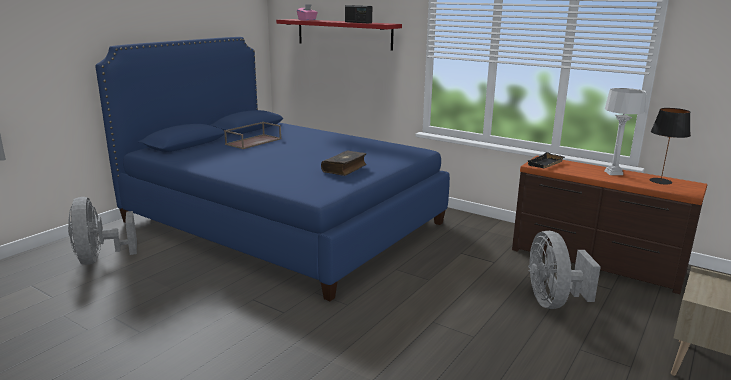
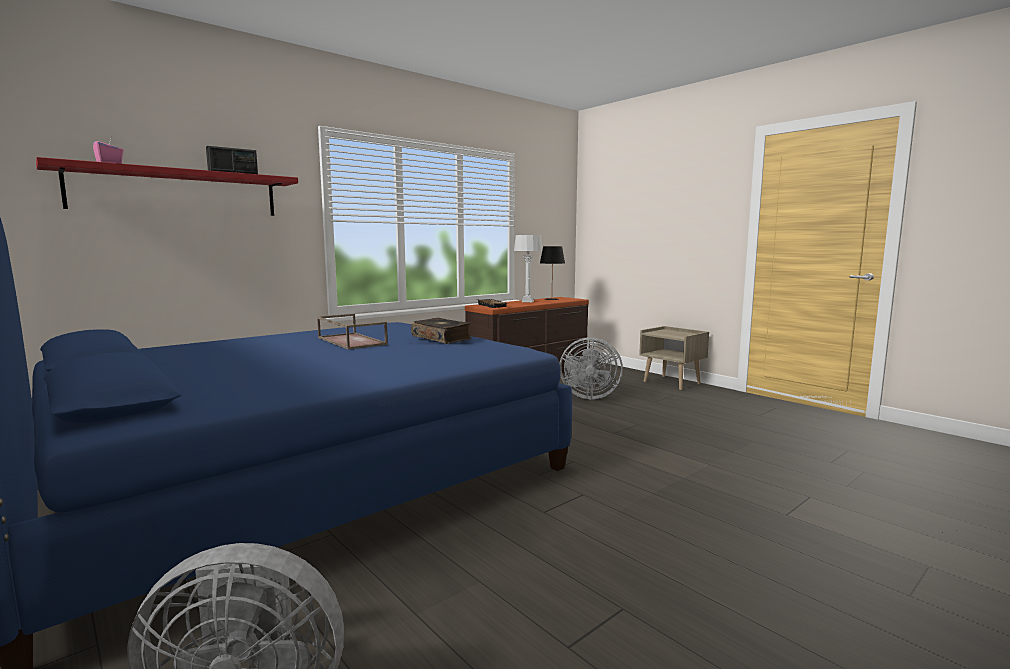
camera: 75 degrees left, 10 degrees down
(253, 141) = (213, 363): brown tray -> brown tray (350, 341)

